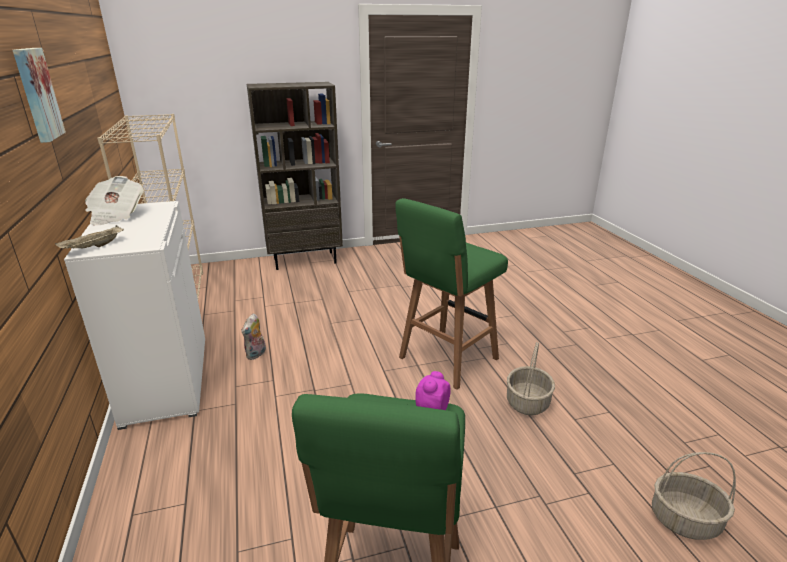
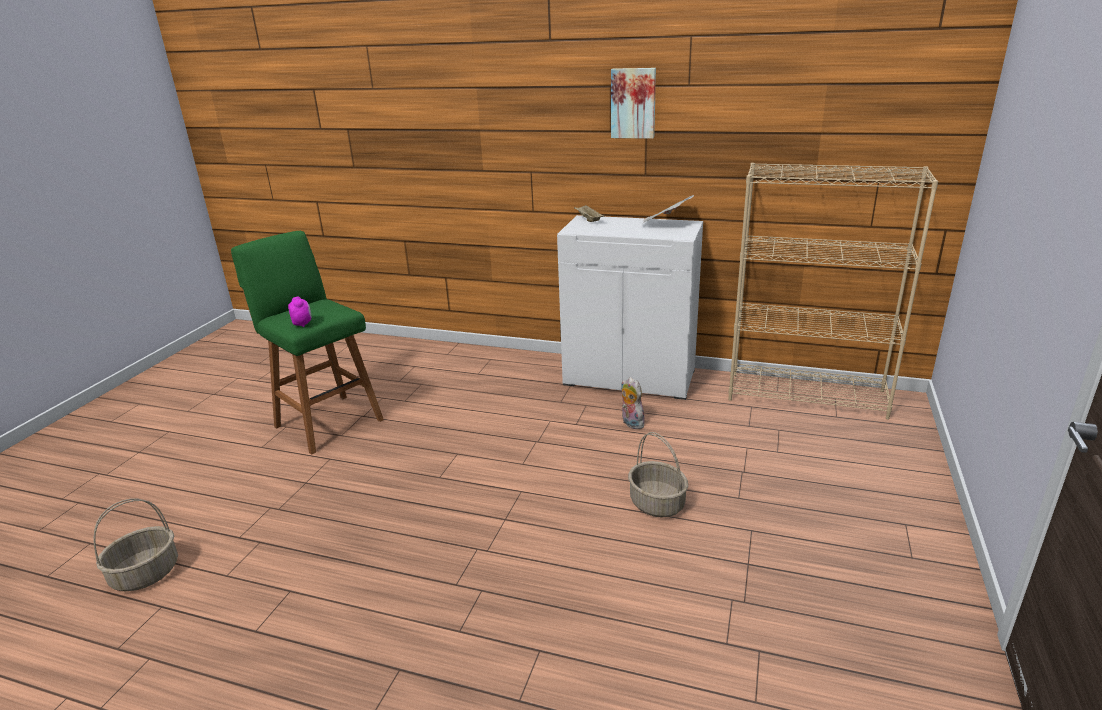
camera: 125 degrees right, 0 degrees up
(305, 260) = (918, 521): brown bookcase -> none
(446, 359) = (489, 547): green stool -> none
(527, 402) = (354, 570): basket -> basket (657, 504)

